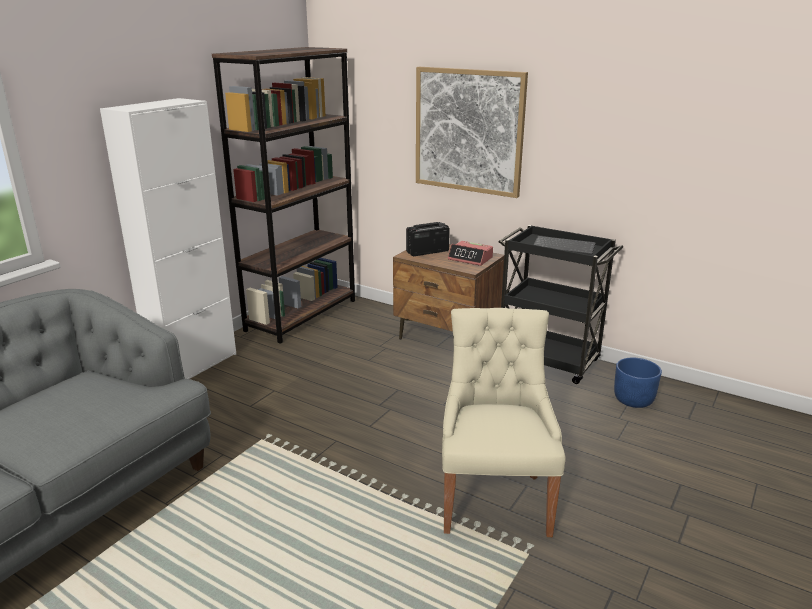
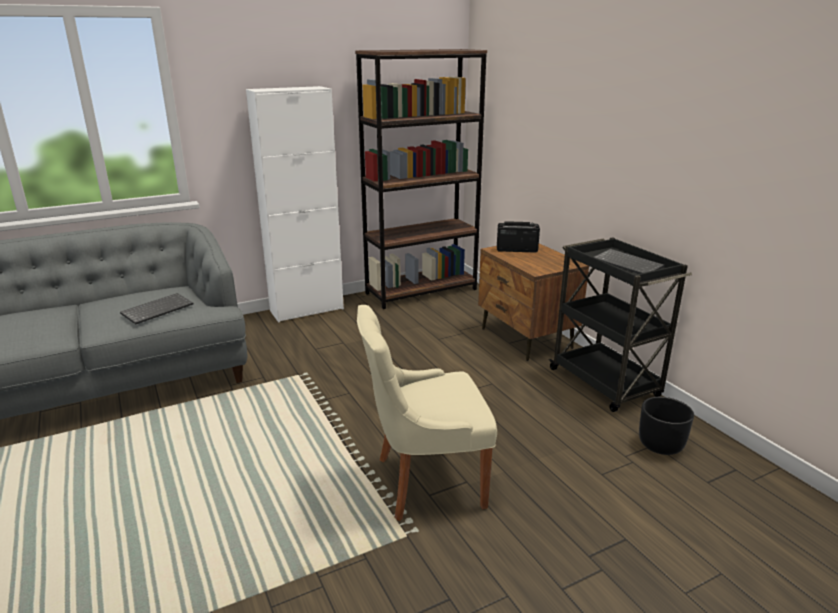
camera: 30 degrees right, 0 degrees up
(101, 407) = (158, 309): none -> keyboard
(468, 131) = (573, 134): picture -> none
(470, 258) = (549, 262): alarm clock -> none
(494, 499) = (425, 482): beige chair -> beige chair turned 135 degrees counterclockwise
(633, 400) = (661, 444): blue planter -> black planter

